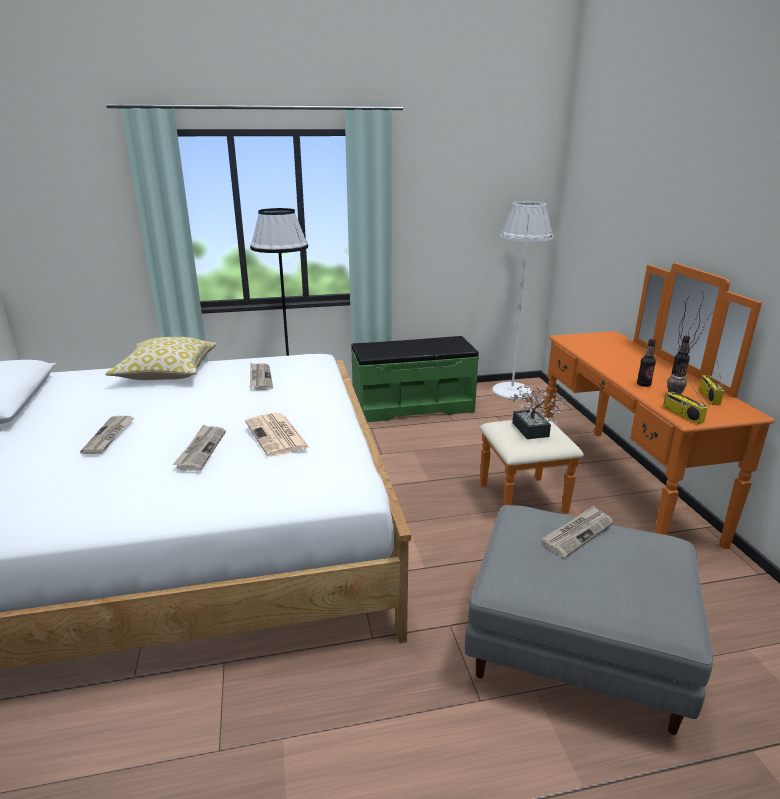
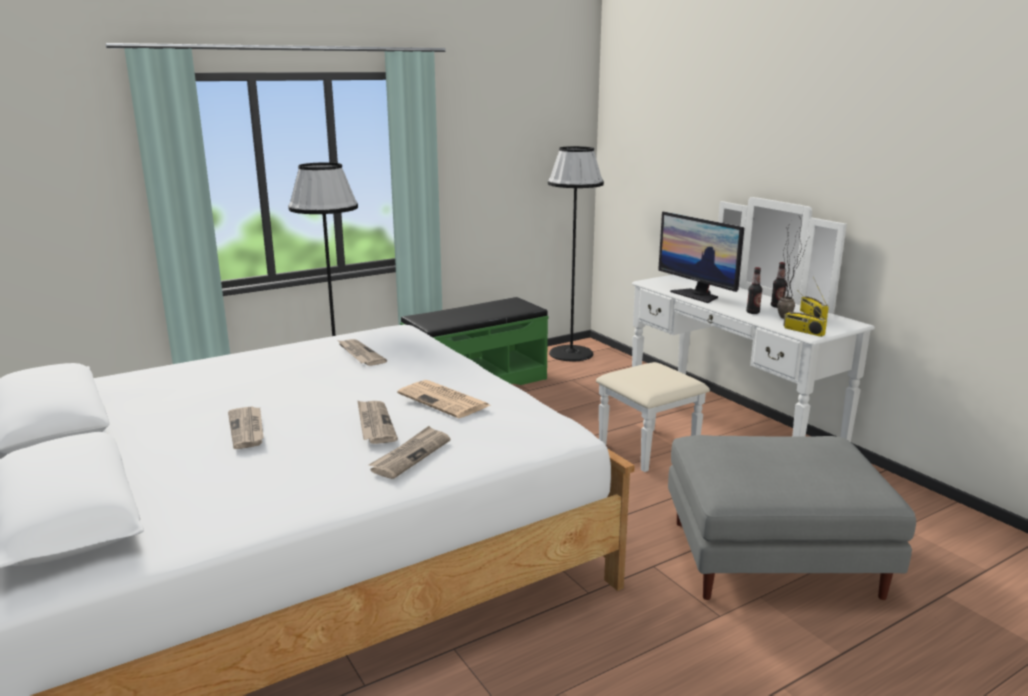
camera: 20 degrees left, 5 degrees down
(167, 372) = (237, 362): pillow -> none
(511, 390) = (571, 353): white floor lamp -> black floor lamp
(532, 432) = (655, 375): potted plant -> none
(577, 533) = (760, 445): newspaper -> newspaper (410, 455)
(599, 489) = (712, 429): orange dresser -> white dresser
(601, 358) = (697, 295): none -> monitor

